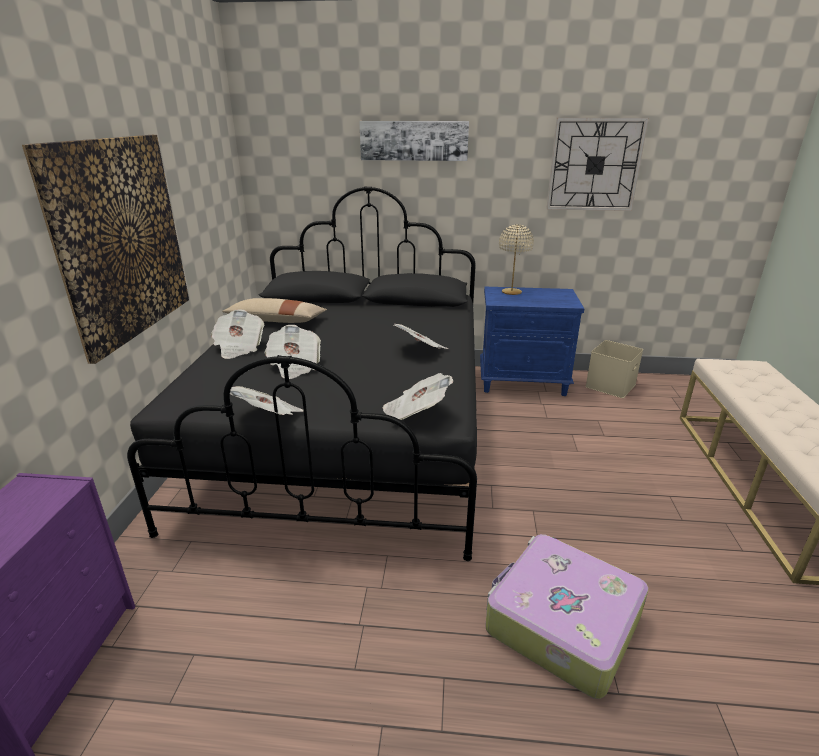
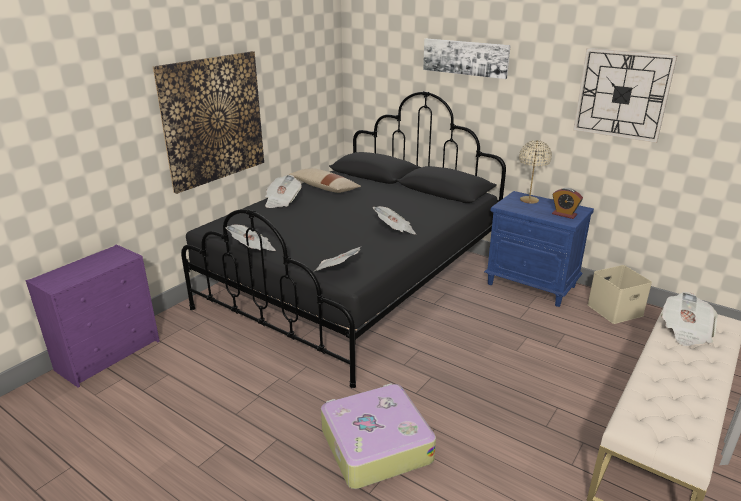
camera: 30 degrees right, 0 degrees up
(294, 366) = (301, 222): newspaper -> newspaper (685, 332)
(559, 299) = (564, 214): none -> alarm clock

